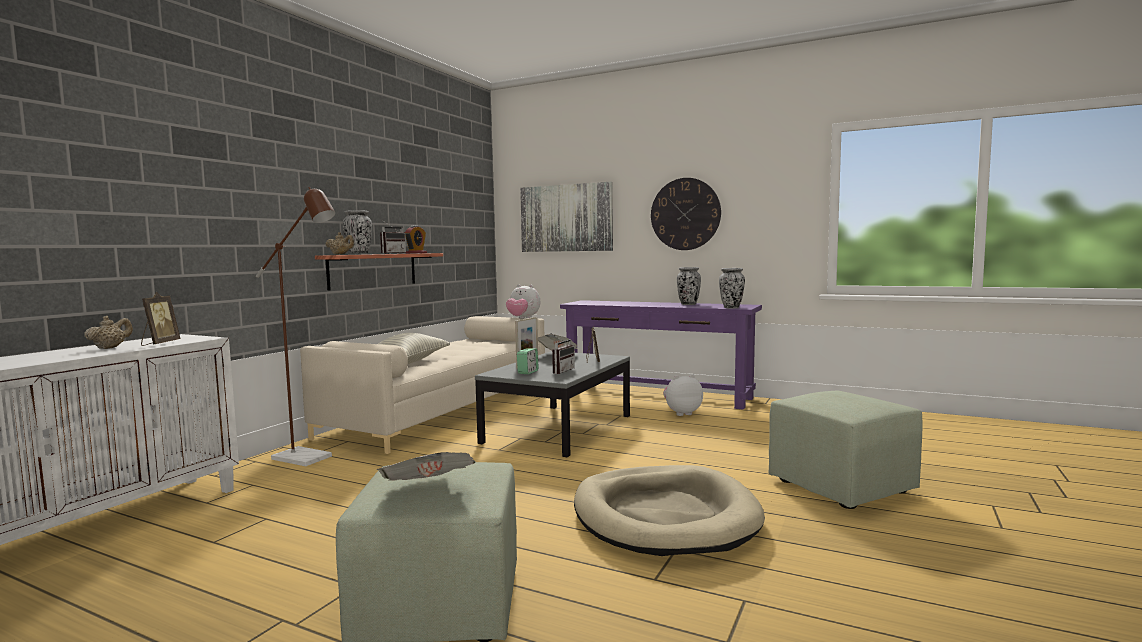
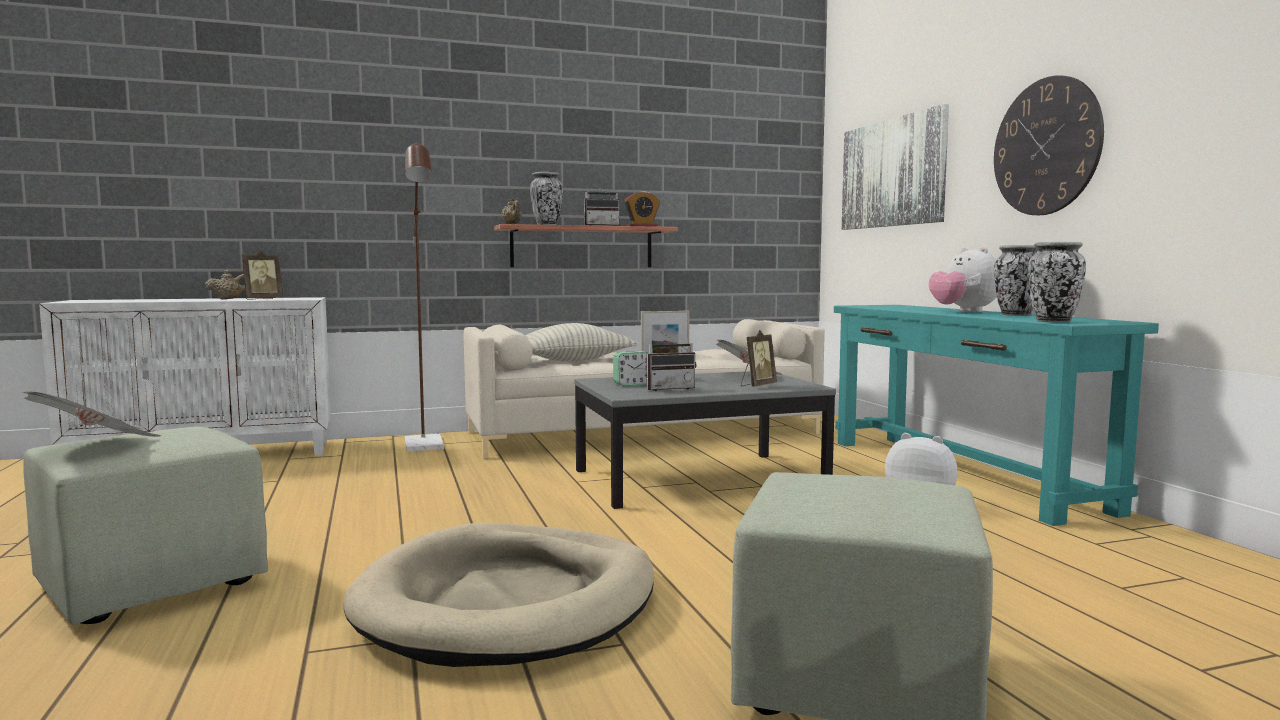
camera: 45 degrees right, 0 degrees up
(523, 319) = (796, 326): plush toy -> plush toy (963, 311)
(657, 395) = (958, 473): purple console table -> turquoise console table

